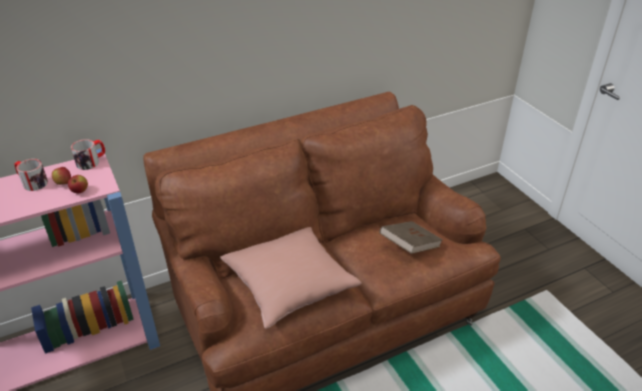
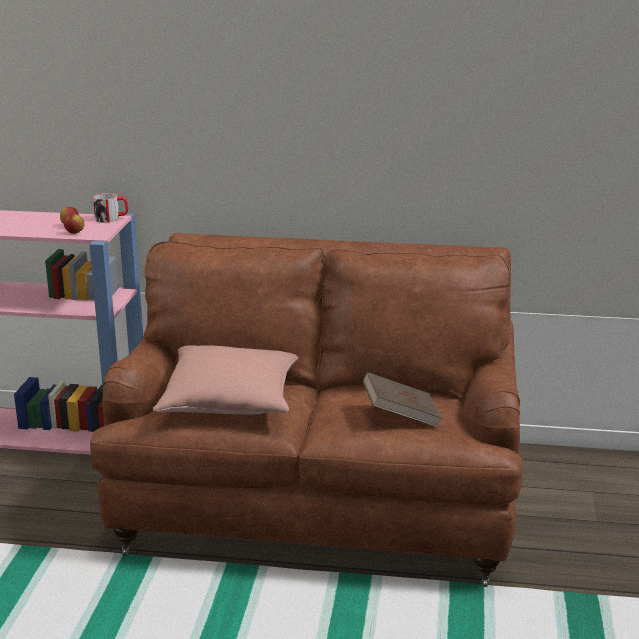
camera: 35 degrees right, 15 degrees down
(32, 182) = (48, 219): mug -> none

